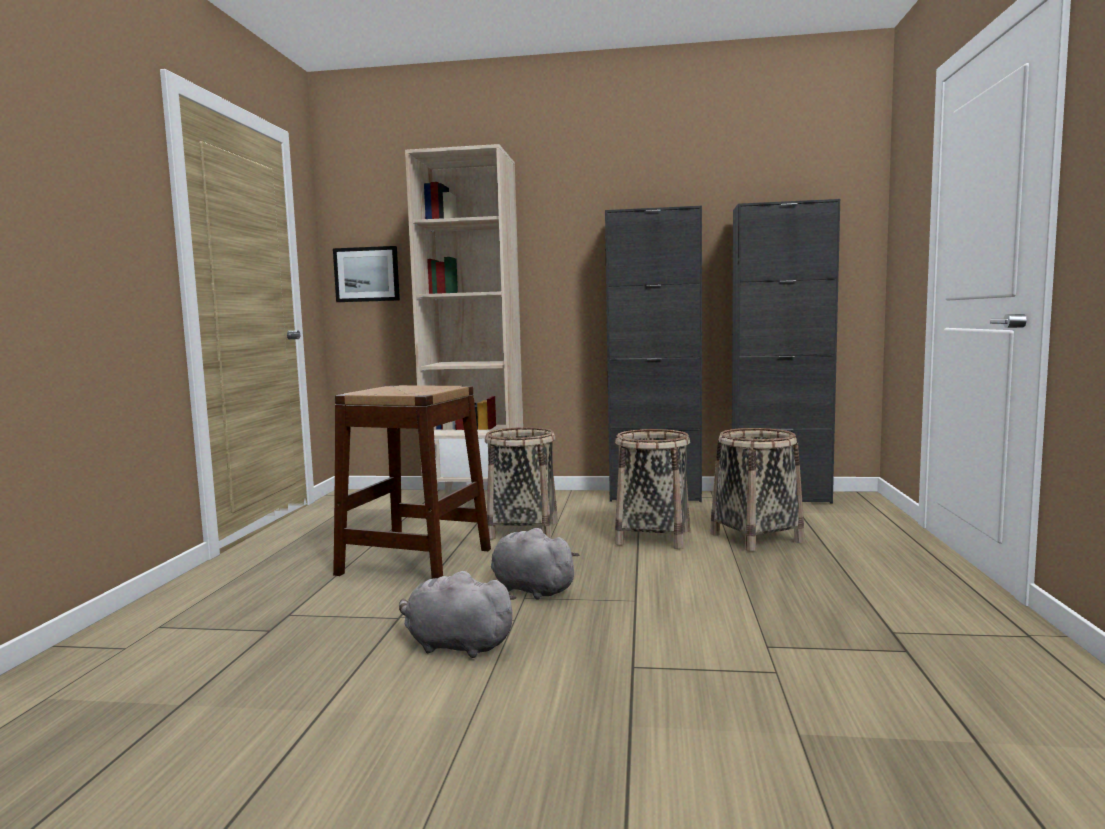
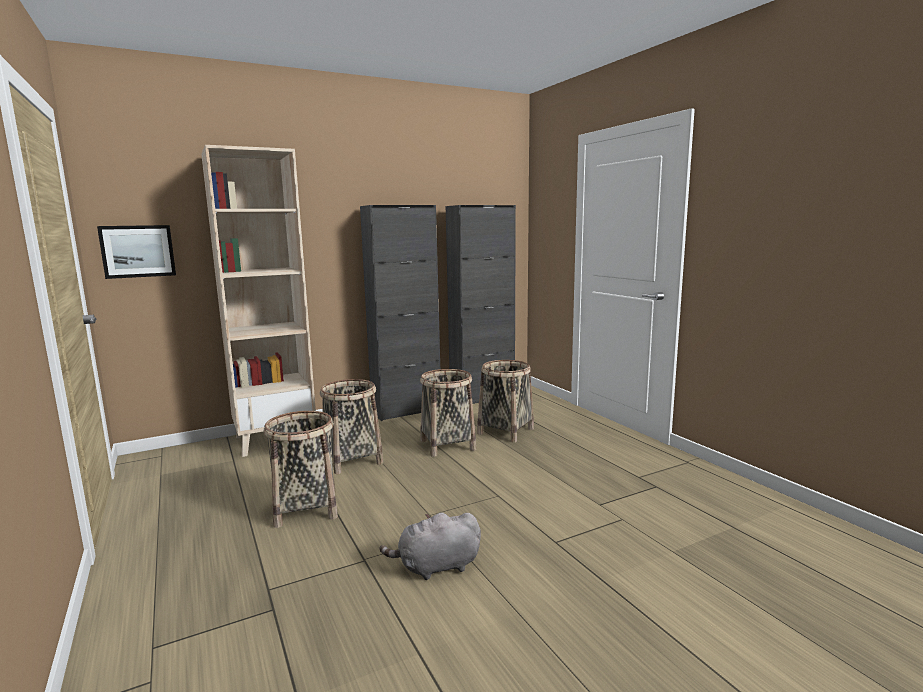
camera: 35 degrees left, 5 degrees up
(415, 561) = (306, 508): brown stool -> basket
(530, 589) = (424, 507): grey plush toy -> none

